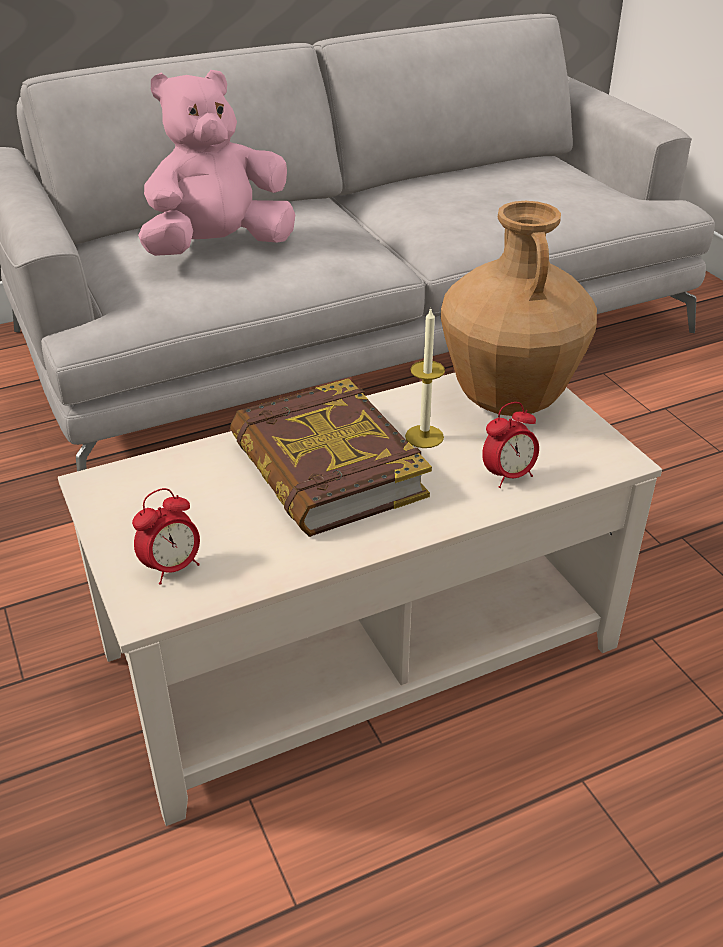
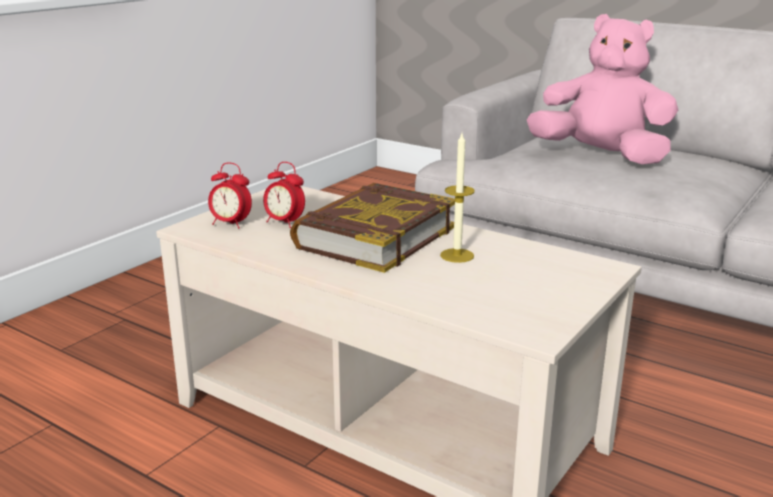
camera: 60 degrees right, 15 degrees down
(508, 400) = (554, 272): brown vase -> none
(508, 476) = (448, 293): alarm clock -> alarm clock (284, 223)

